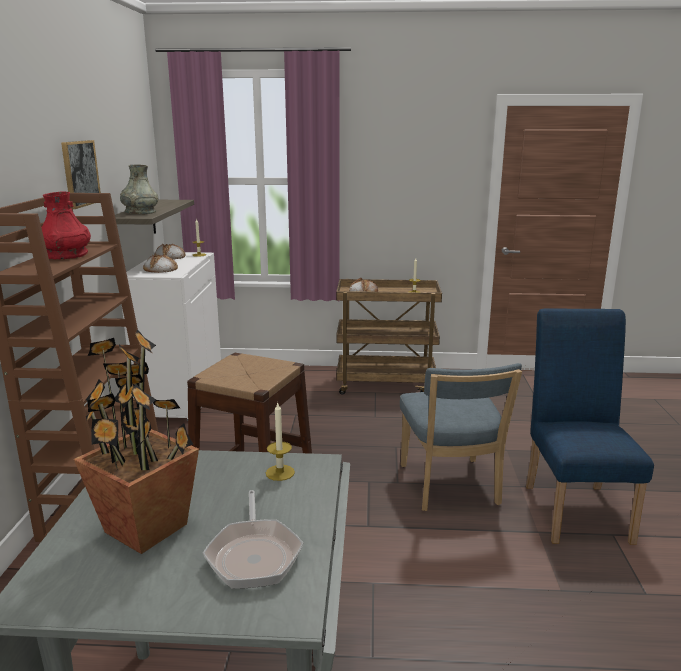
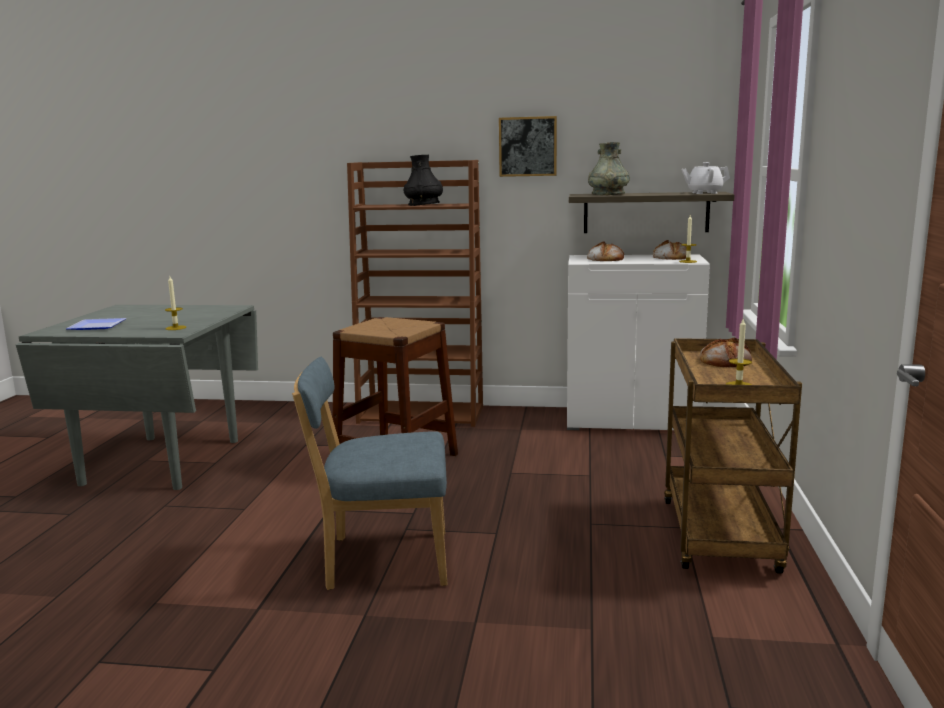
camera: 95 degrees right, 5 degrees down
(66, 255) = (424, 205): red vase -> black vase
(145, 529) = (151, 313): potted plant -> none
(172, 201) = (704, 193): none -> white teapot
(254, 554) = (98, 327): frying pan -> plate
(575, 507) = (291, 652): blue chair -> none

